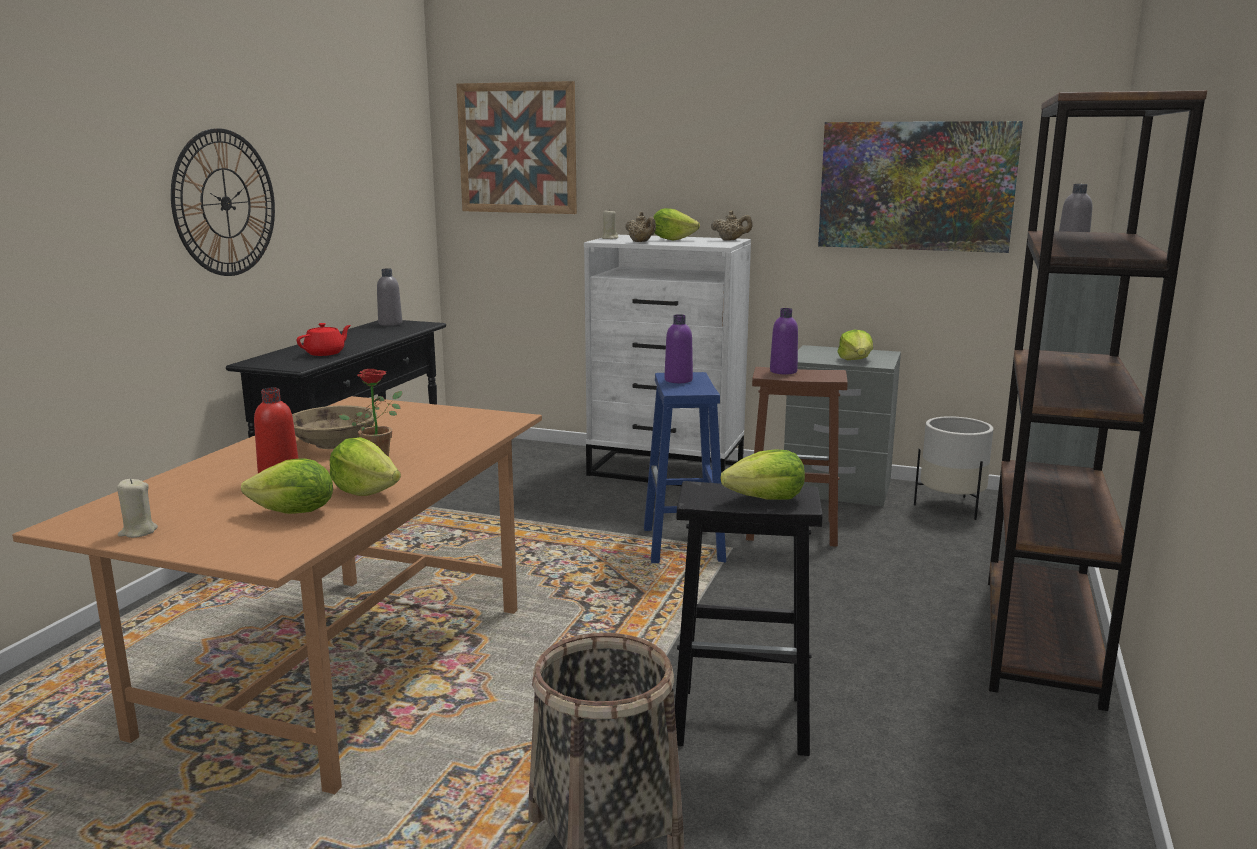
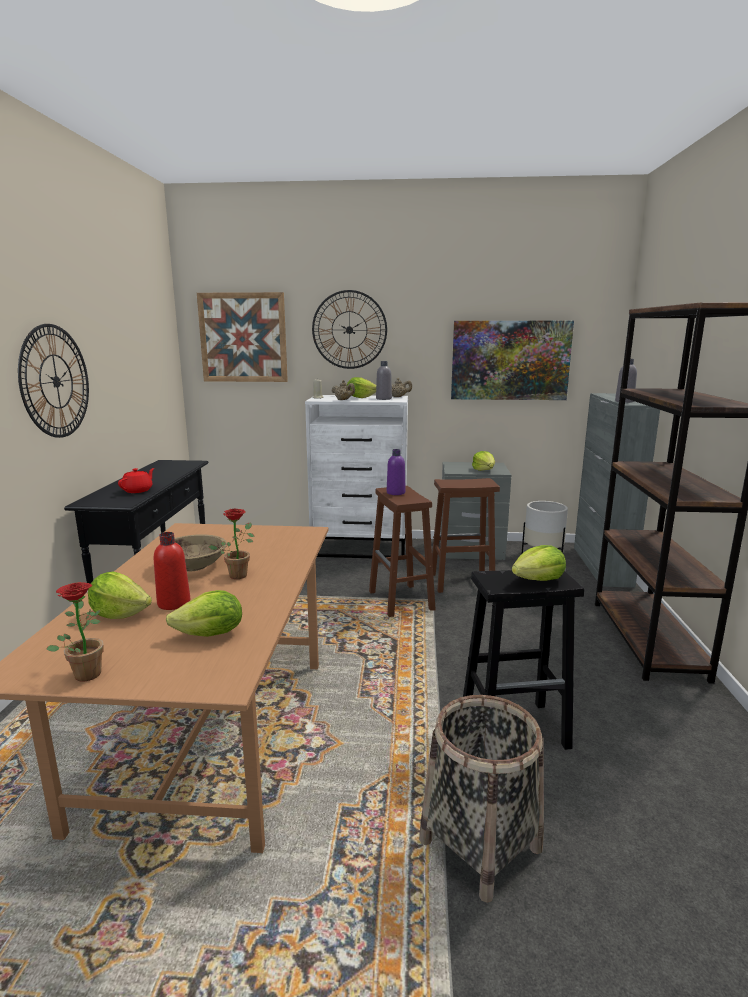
camera: 15 degrees left, 0 degrees up
(138, 532) = (85, 672): beige candle -> potted plant
(365, 491) = (252, 607): lettuce -> lettuce (120, 614)
(390, 324) = (168, 463): grey bottle -> grey bottle (383, 399)
(667, 137) = (349, 330): none -> wall clock
(683, 545) = (401, 601): blue stool -> brown stool
(783, 371) = (455, 481): purple bottle -> none

